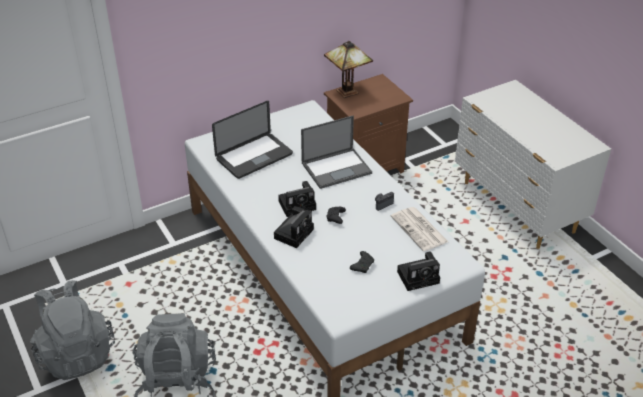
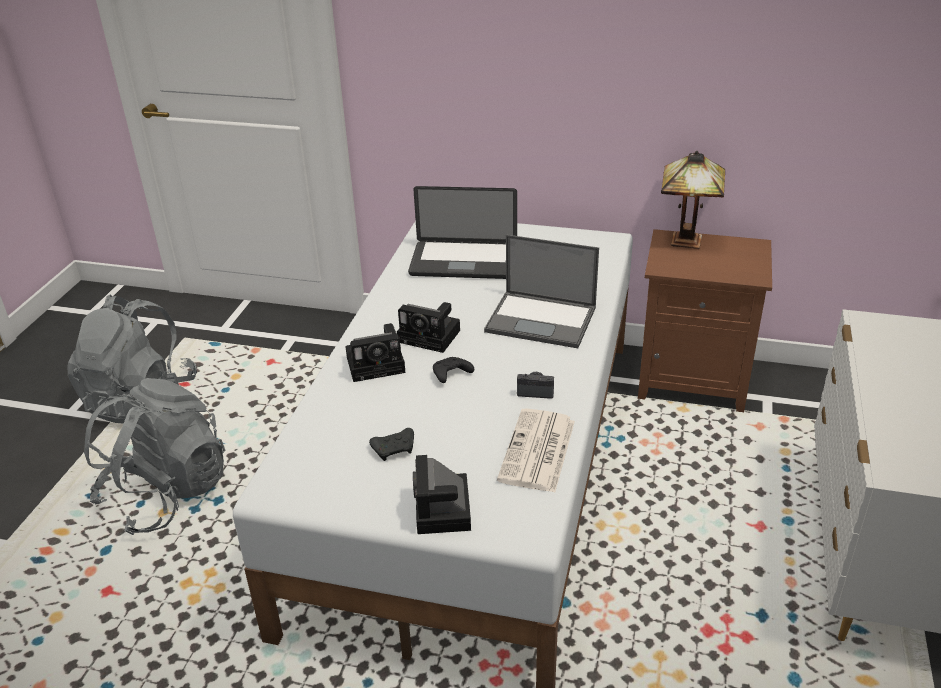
camera: 45 degrees right, 5 degrees down
(419, 277) = (443, 511): camera -> camera turned 60 degrees clockwise

